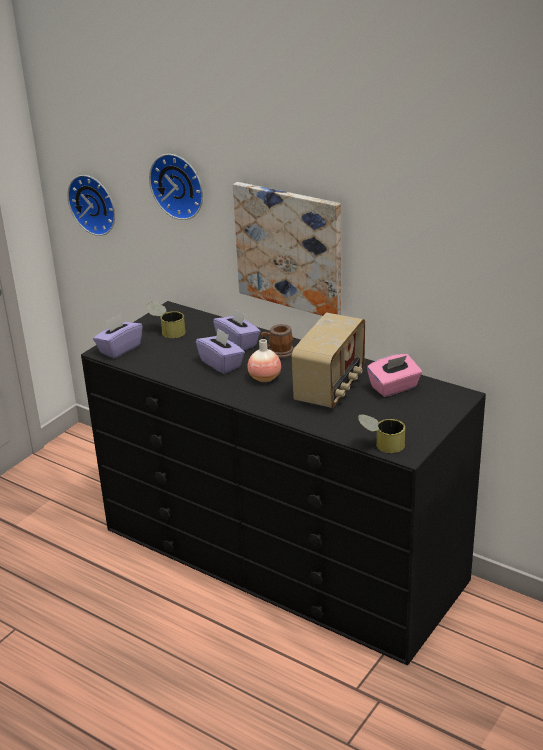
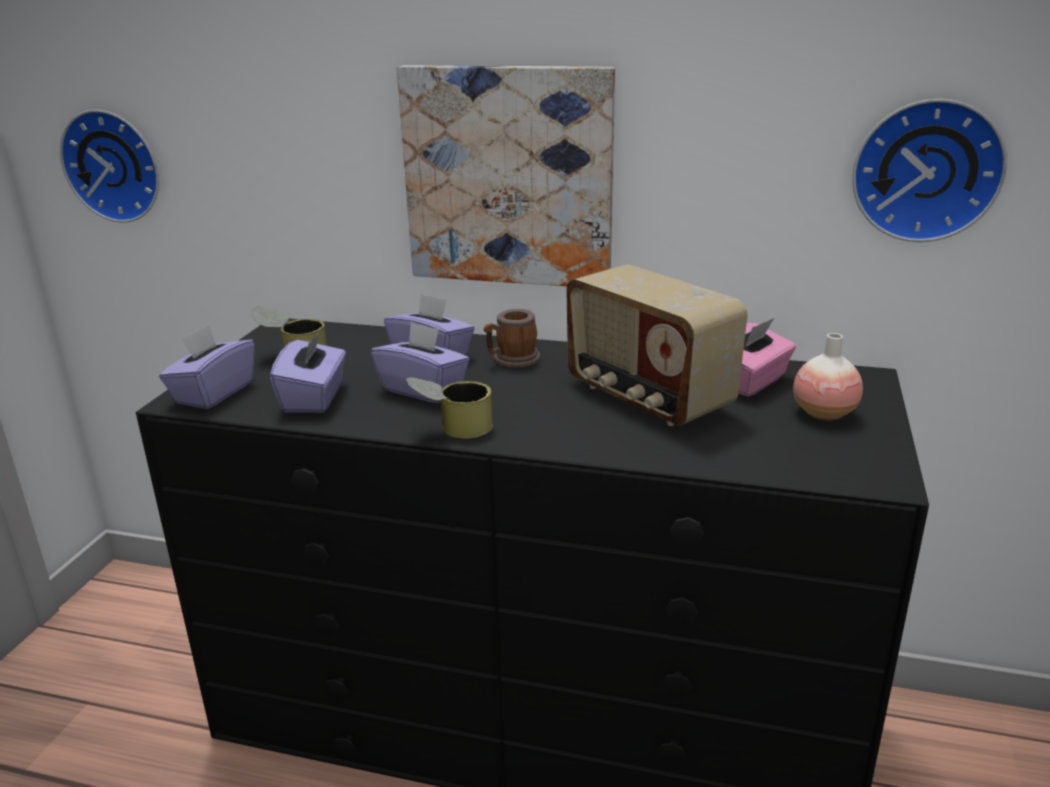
camera: 20 degrees left, 5 degrees down
(166, 360) = (314, 398): none -> purple tissue box
(179, 185) = (283, 96): wall clock -> wall clock (926, 170)
(264, 378) = (518, 399): vase -> vase (824, 413)
(331, 388) = (646, 397): radio -> radio turned 135 degrees clockwise
(381, 445) = (824, 473): can -> can (452, 429)

